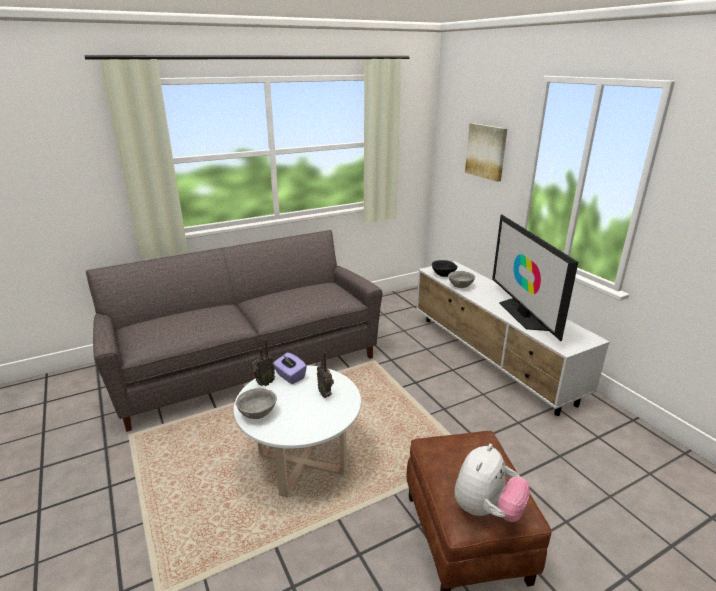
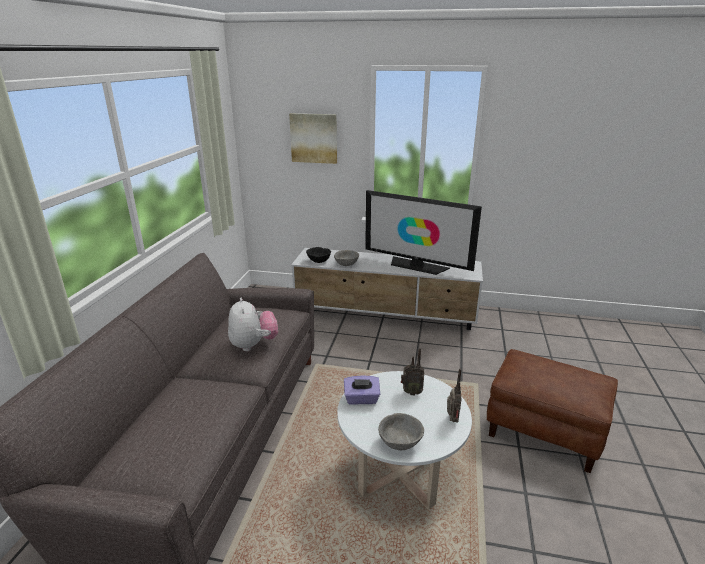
camera: 50 degrees left, 0 degrees up
(264, 383) = (355, 419): radio -> radio (451, 420)
(486, 510) = (591, 389): plush toy -> plush toy (253, 345)

